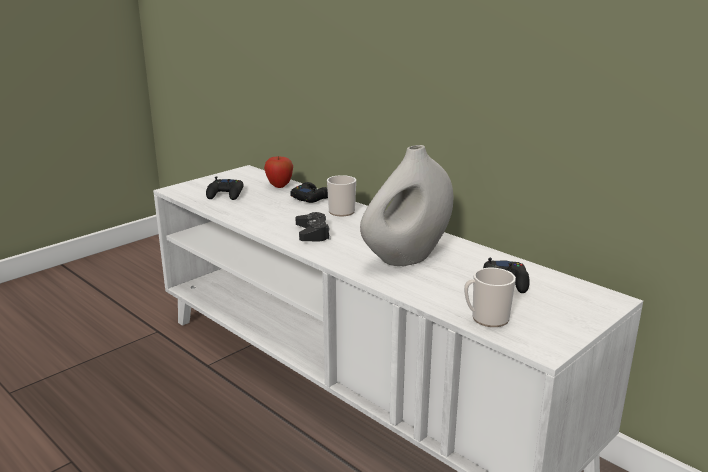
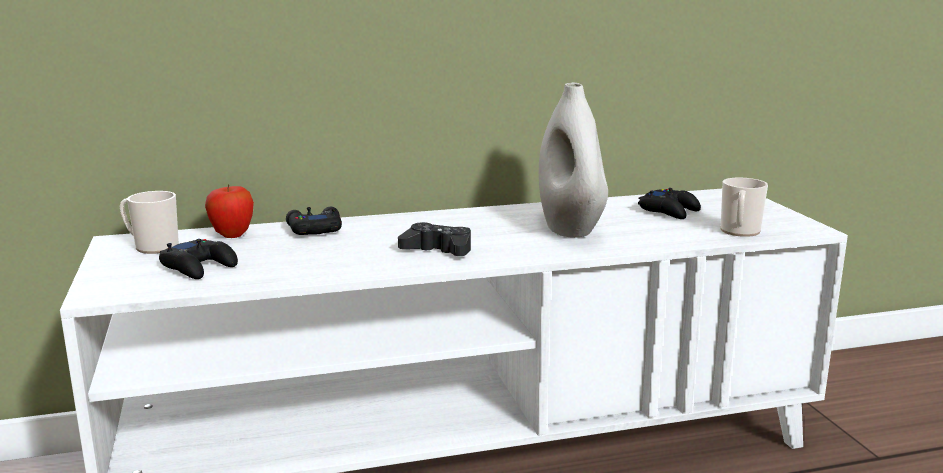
camera: 60 degrees left, 5 degrees down
(340, 210) = (384, 226): mug -> mug (152, 247)

